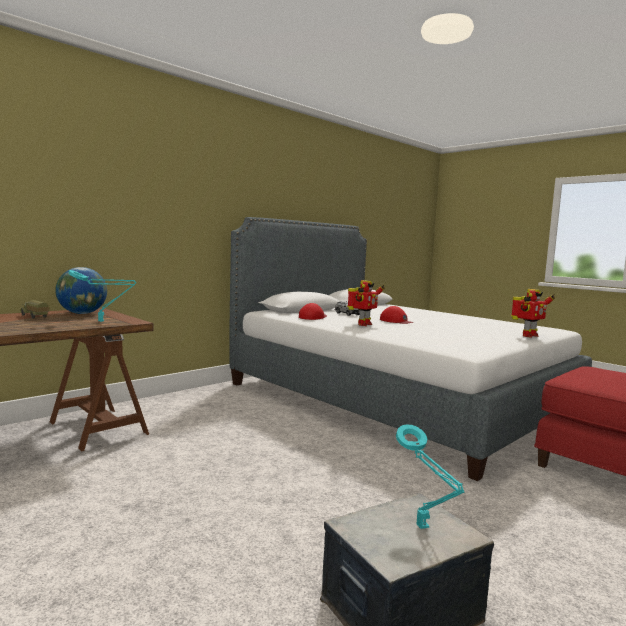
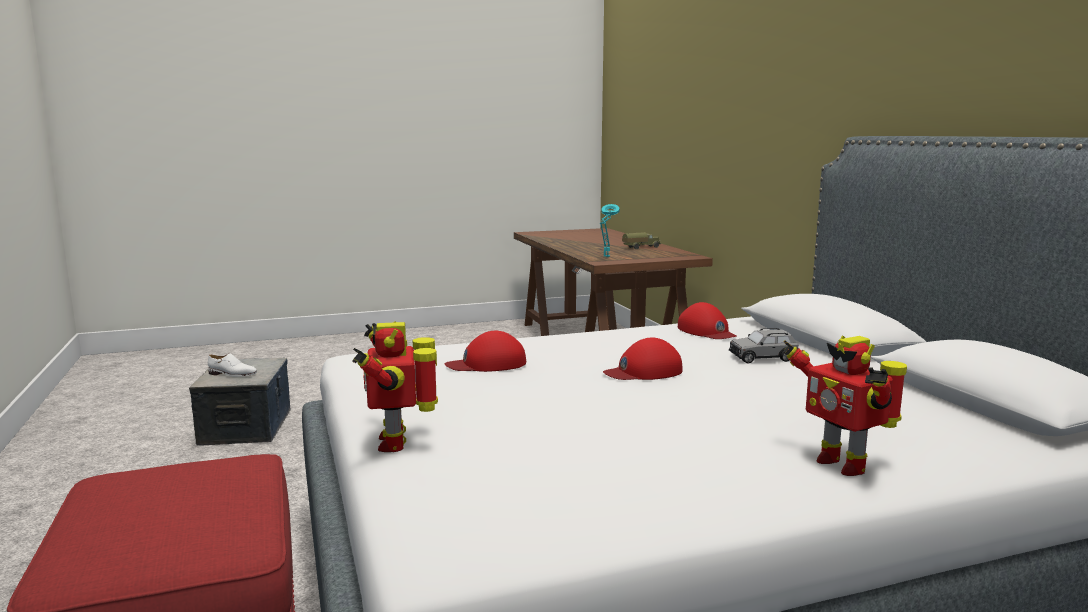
camera: 115 degrees right, 5 degrees up
(82, 313) = (661, 254): globe -> none
(363, 324) = (614, 346): toy robot -> toy robot (842, 464)
(424, 529) = (232, 374): turquoise table lamp -> white shoe
(435, 332) = (487, 364): none -> red cap

